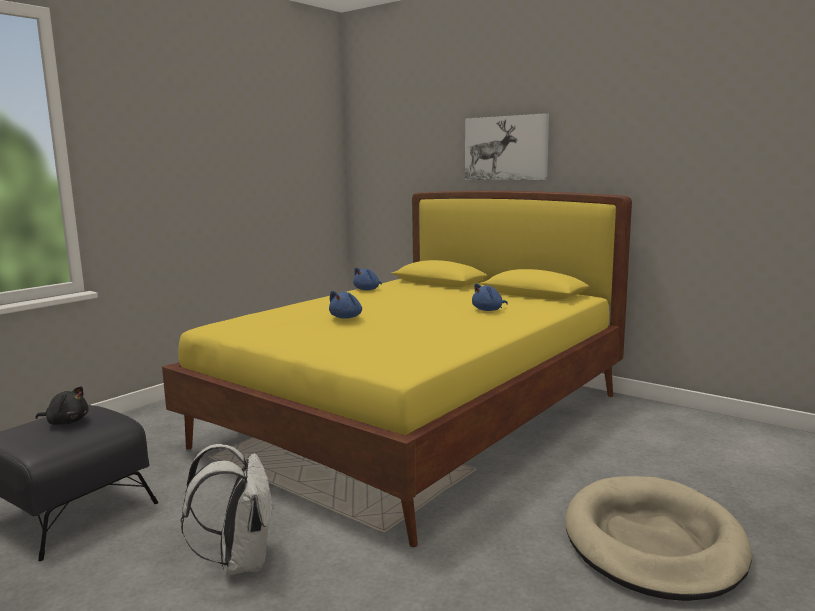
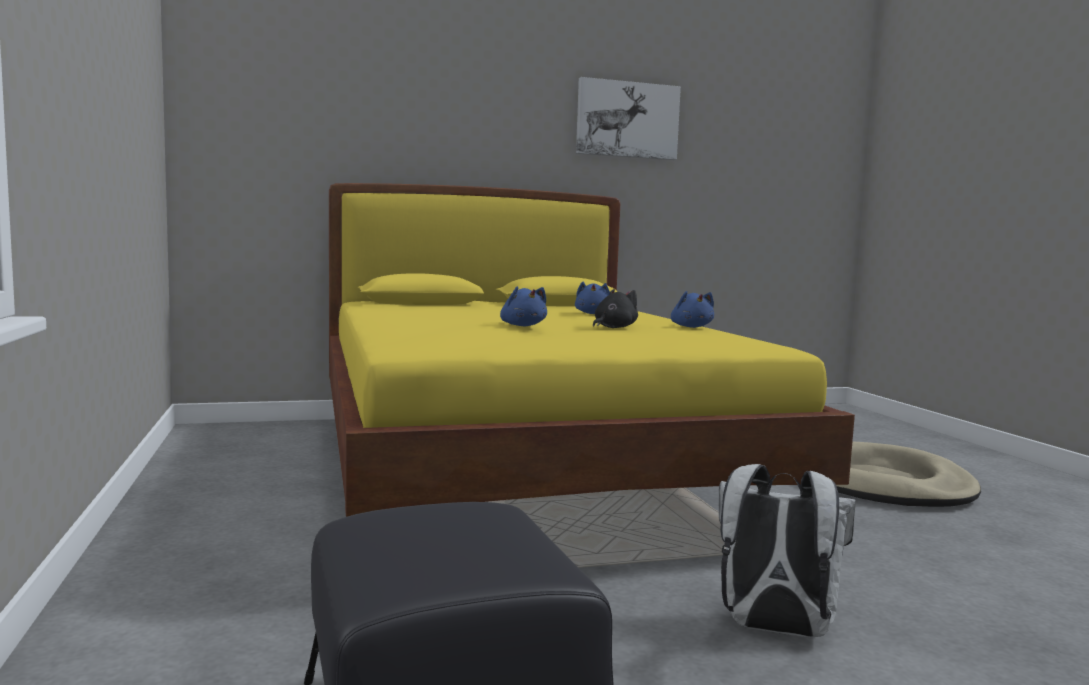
camera: 55 degrees left, 5 degrees down
(66, 422) = (450, 530): black plush toy -> black plush toy (613, 327)
(368, 289) = (379, 311): blue plush toy -> blue plush toy (691, 327)
(506, 148) = (463, 135): picture -> picture (627, 120)

